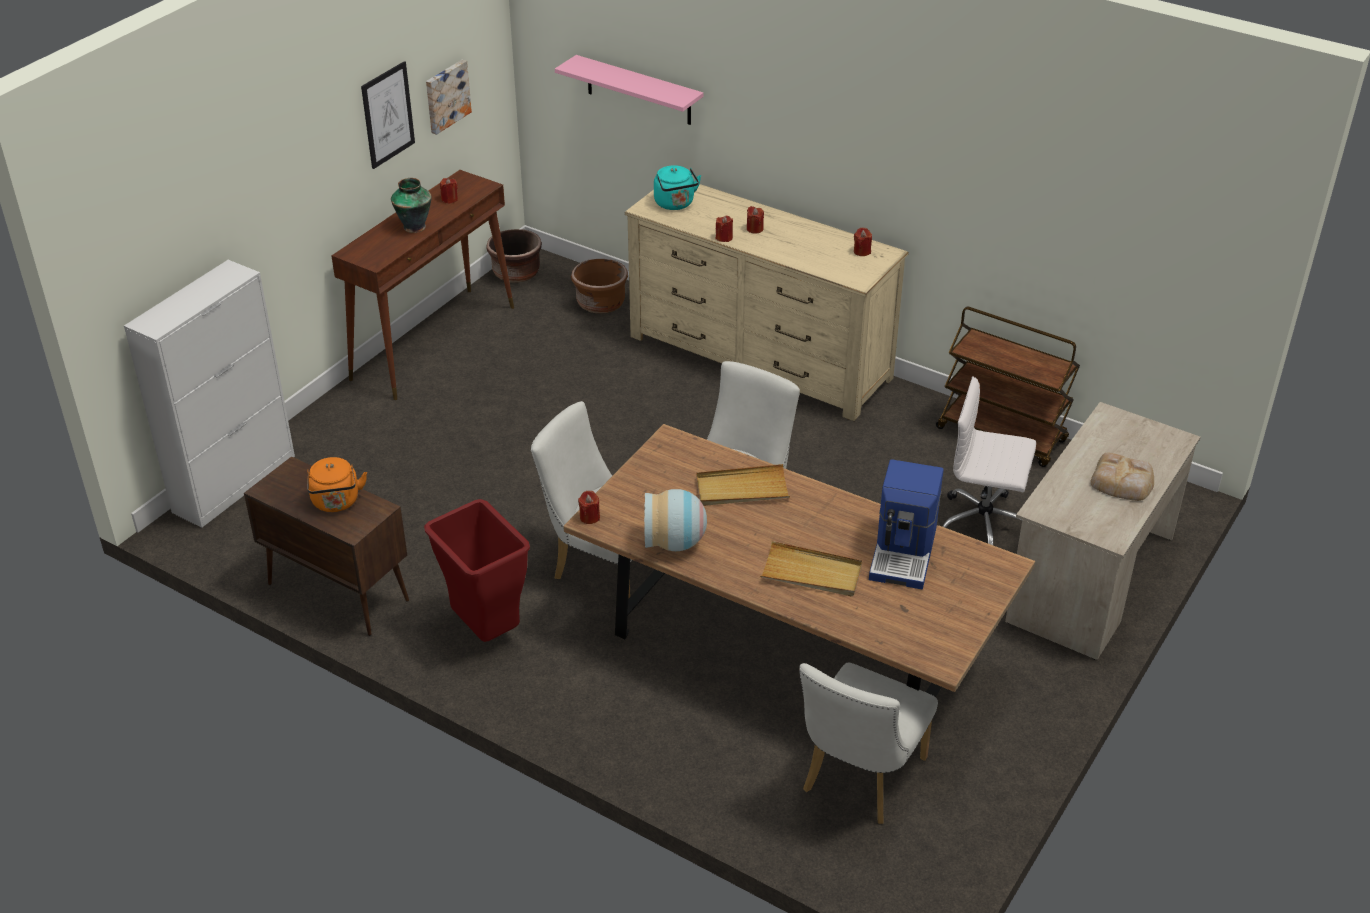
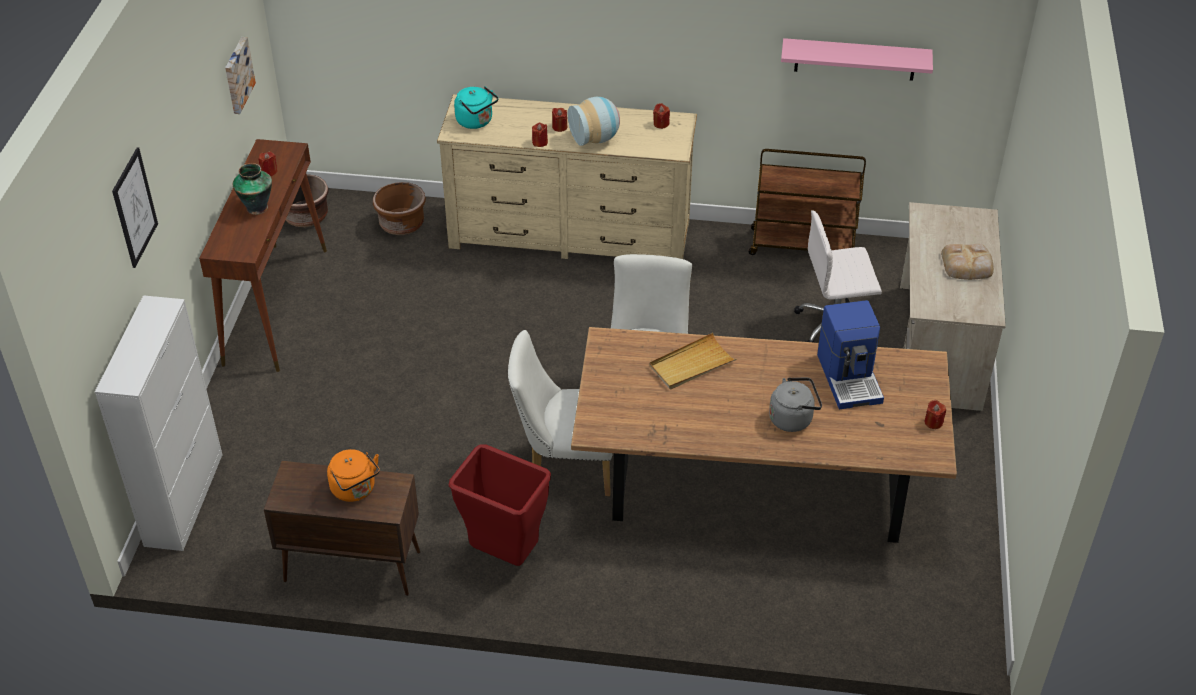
camera: 25 degrees left, 5 degrees up
(388, 115) = (208, 110): picture -> picture (134, 207)
(589, 517) = (587, 430): red candle -> red candle (933, 422)
(638, 90) = (410, 26): pink shelf -> pink shelf (855, 59)
(674, 543) = (671, 429): vase -> vase (596, 138)
(811, 573) = (793, 418): beige tray -> grey kettle
(858, 780) = (874, 571): white chair -> none

